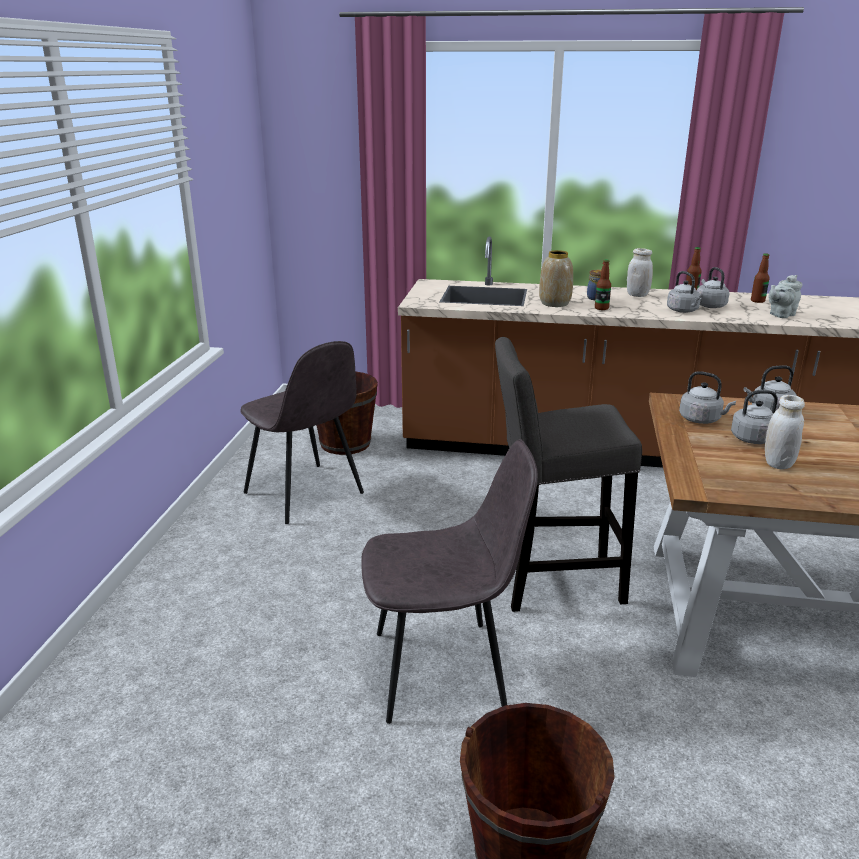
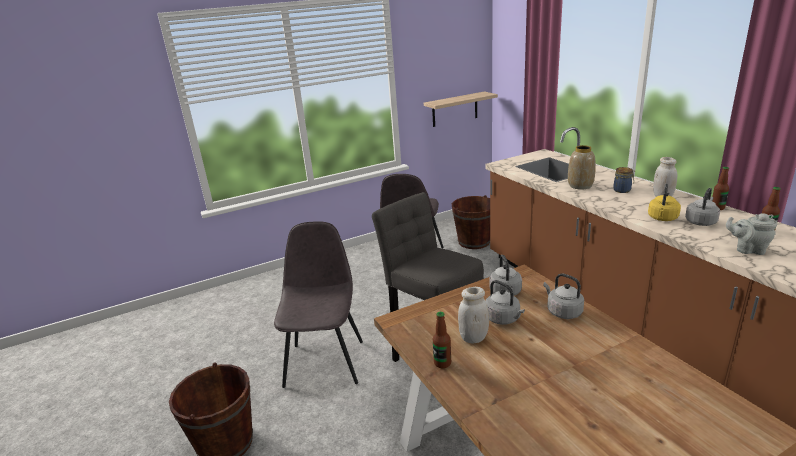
camera: 55 degrees right, 0 degrees up
(245, 243) = (455, 109): none -> shelf
(443, 670) = (325, 361): grey chair -> grey chair turned 135 degrees counterclockwise
(601, 308) = (603, 198): bottle -> bottle (442, 363)
(683, 311) = (662, 218): grey kettle -> yellow kettle

